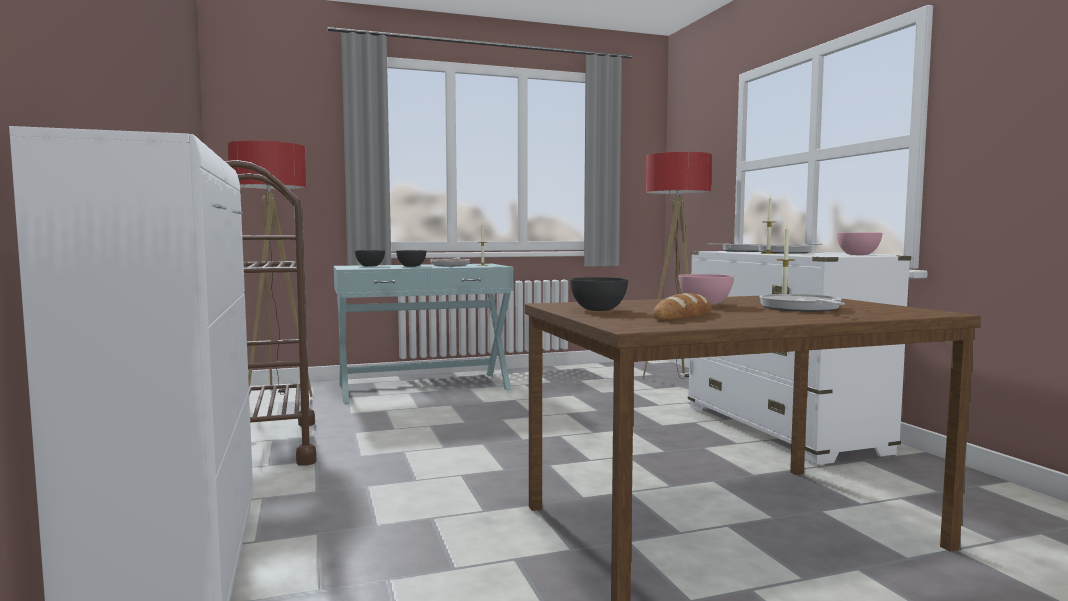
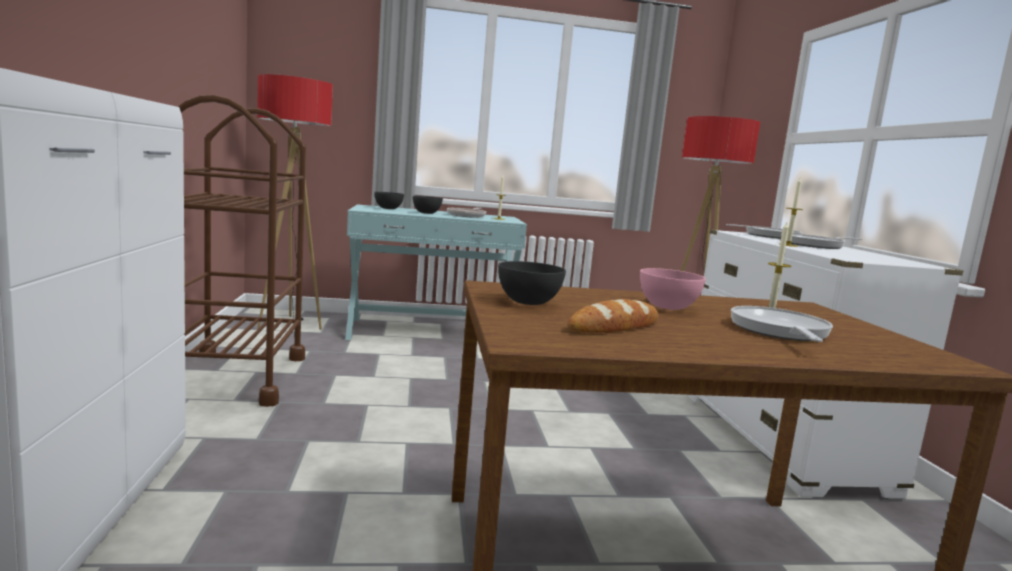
camera: 10 degrees right, 5 degrees up
(857, 255) = (895, 260): pink bowl -> none

